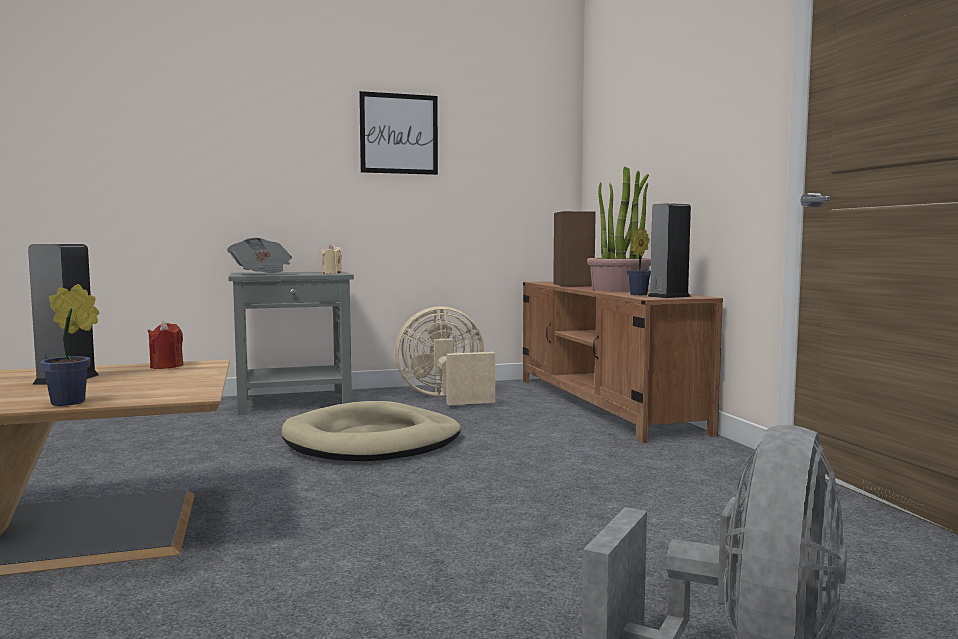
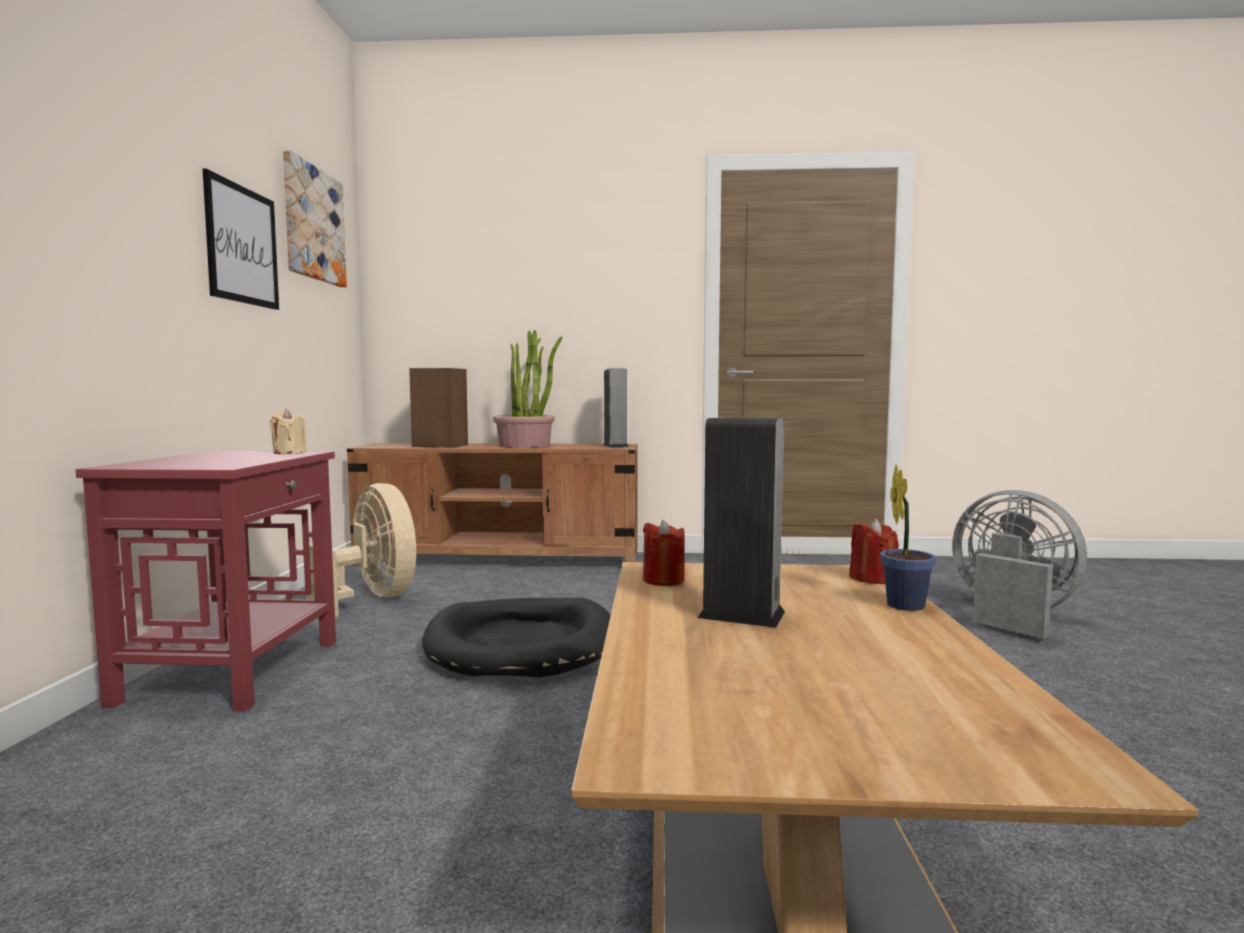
camera: 70 degrees left, 0 degrees up
(161, 397) = (872, 578): none -> red candle
(262, 274) = (226, 463): newspaper -> none
(294, 402) = (234, 671): grey side table -> red side table
(373, 441) = (521, 644): beige dog bed -> black dog bed
(446, 398) = (372, 599): beige fan -> beige fan turned 135 degrees clockwise
(497, 101) = (313, 224): none -> picture
(637, 294) = (588, 447): potted plant -> none

